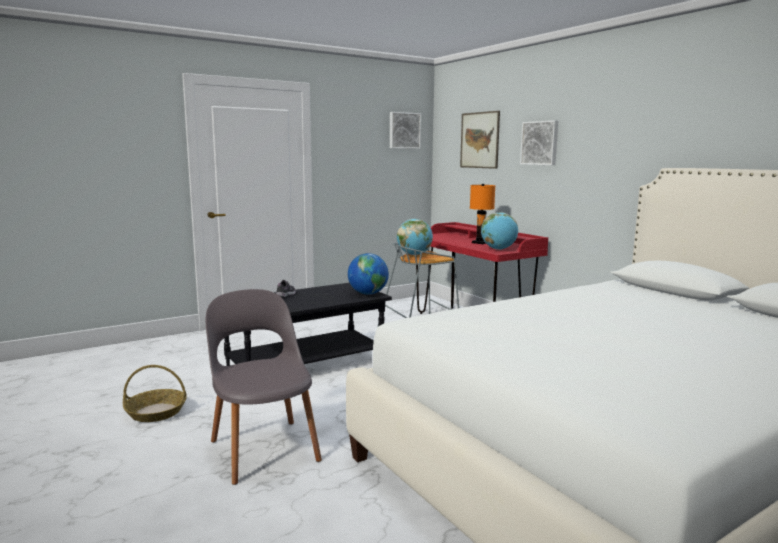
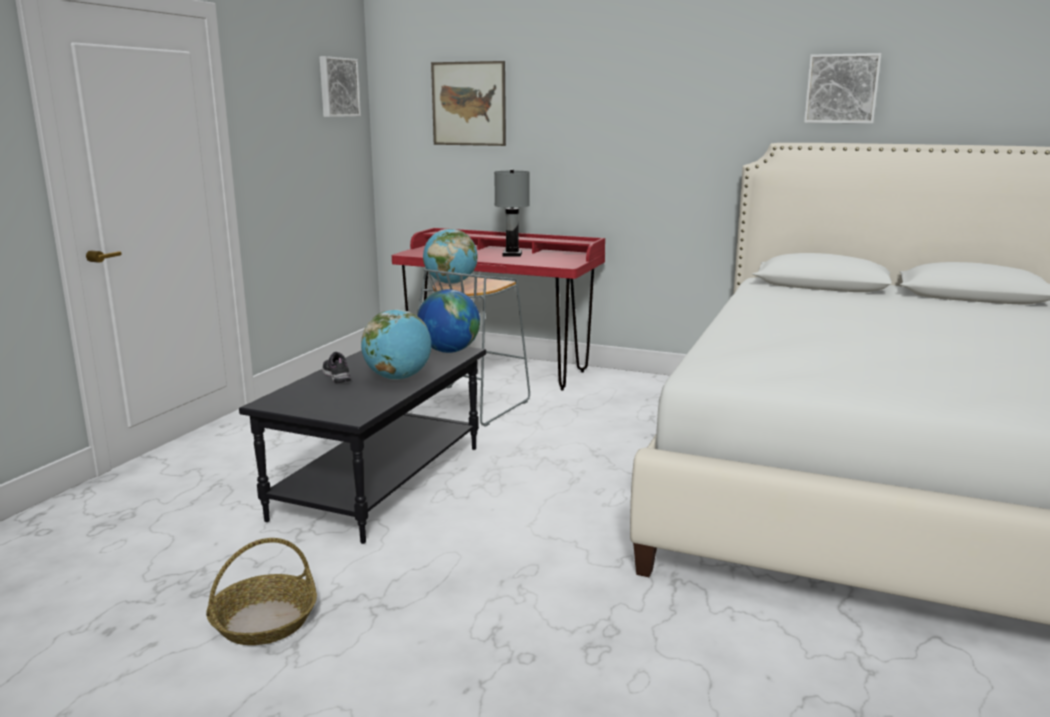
camera: 35 degrees left, 5 degrees up
(264, 447) = (514, 605): grey chair -> none
(480, 242) = (512, 254): orange table lamp -> grey table lamp
(498, 249) = (557, 261): globe -> globe (398, 378)
(540, 143) = (580, 110): picture -> picture (842, 89)

